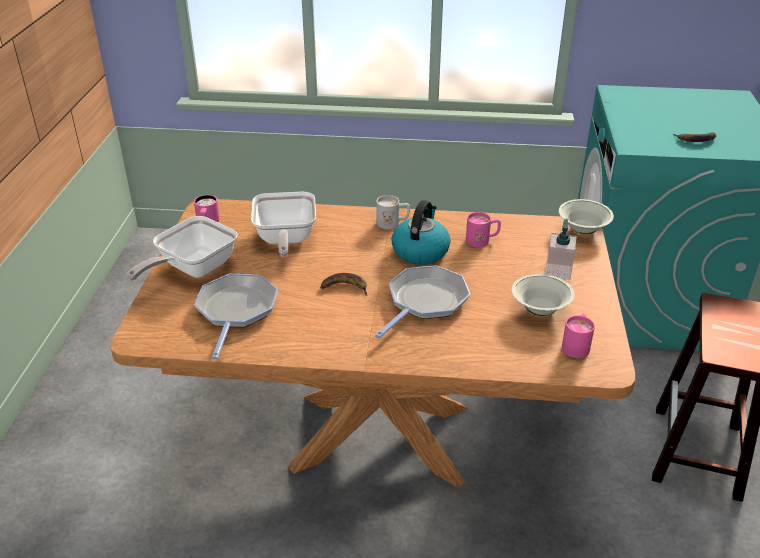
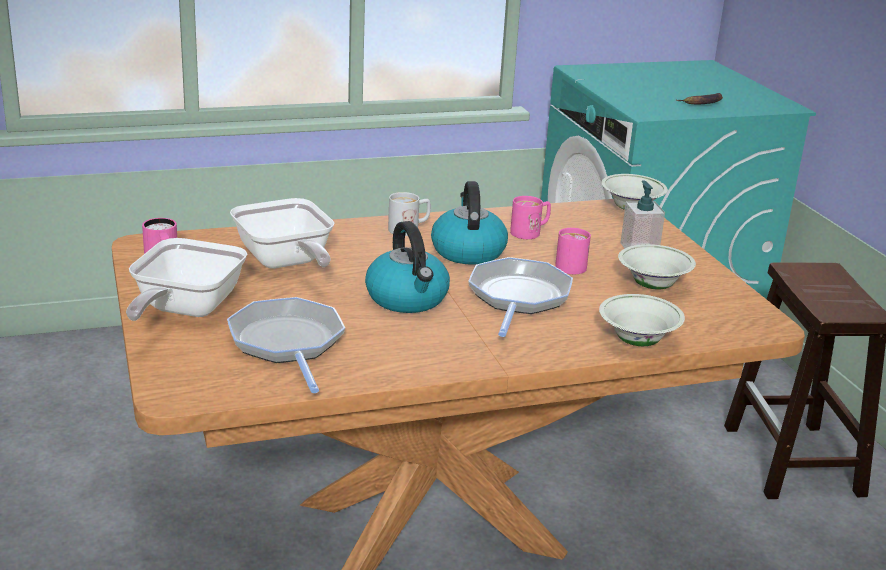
camera: 25 degrees left, 10 degrees down
(344, 287) = (408, 299): banana -> kettle
(485, 361) = (638, 341): none -> white bowl
(576, 345) = (719, 311): pink mug -> pink mug (569, 264)

